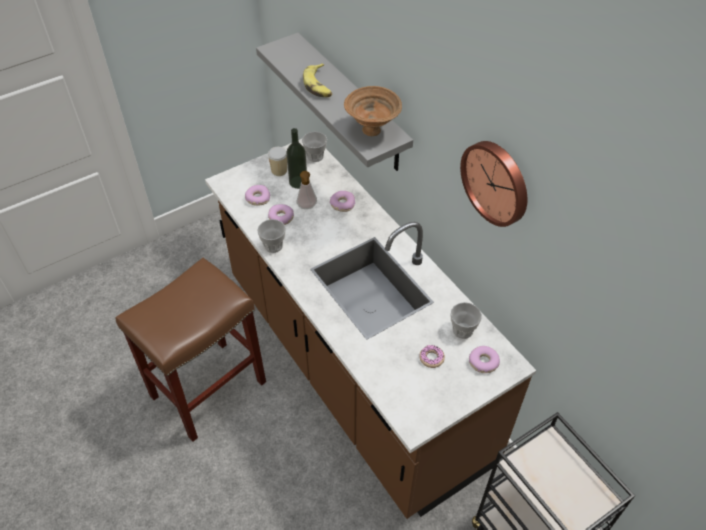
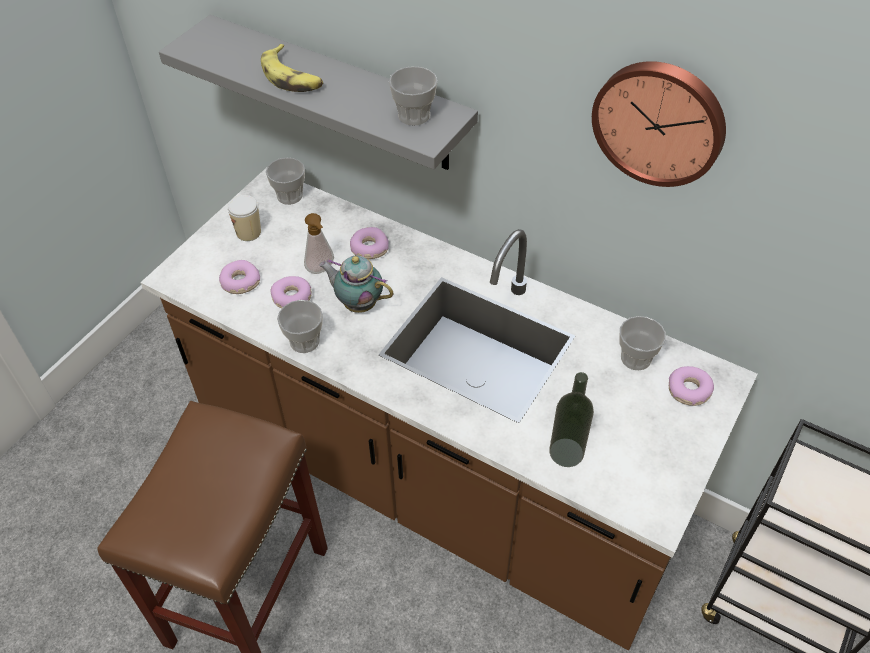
camera: 25 degrees left, 0 degrees up
(298, 182) = (287, 239): bottle -> bottle (566, 452)
(316, 235) = (358, 304): none -> teapot
(373, 131) = (414, 115): brown bowl -> cup
(431, 358) = (621, 413): donut -> none

